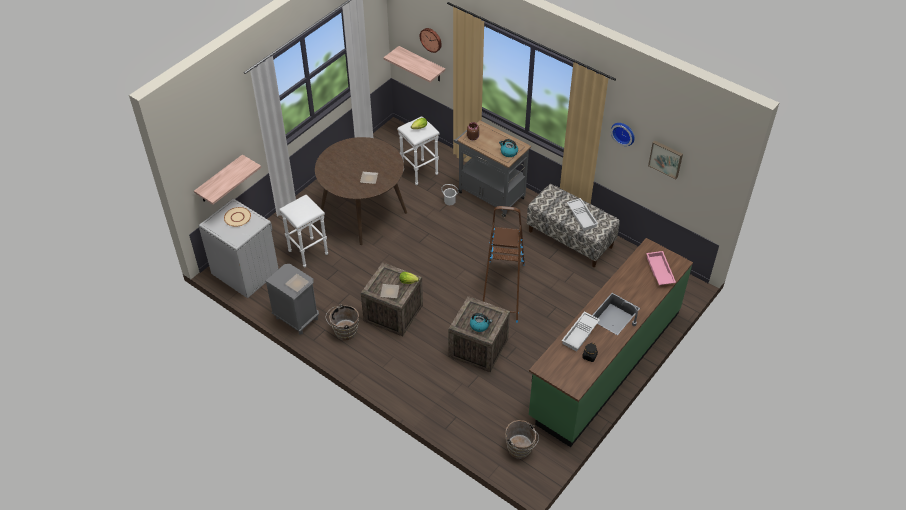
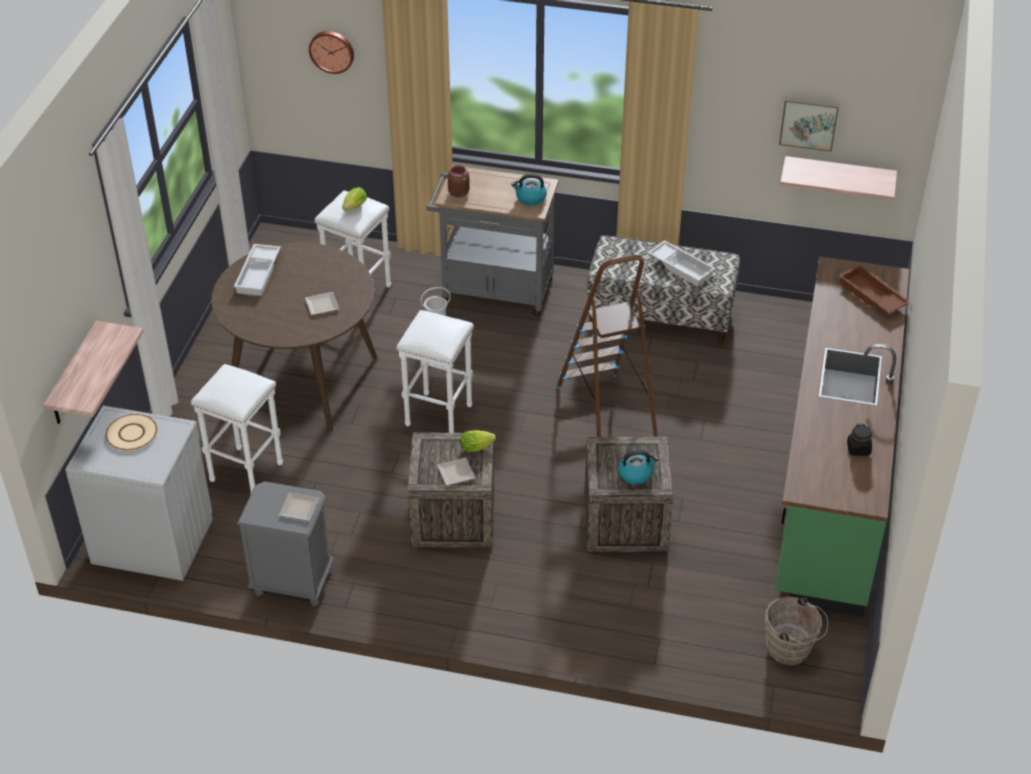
camera: 25 degrees left, 5 degrees down
(344, 331) = (388, 575): brown bucket -> none
(419, 255) = (439, 416): none -> white stool
(422, 64) = (315, 104): shelf -> shelf (838, 177)
(580, 334) = (822, 422): white tray -> white tray (259, 274)
(624, 133) = (727, 102): wall clock -> none
(659, 271) = (871, 296): pink tray -> brown tray

